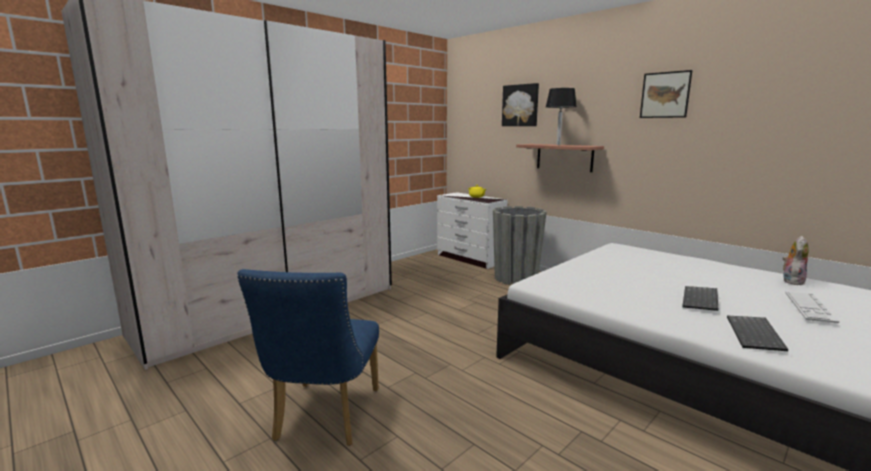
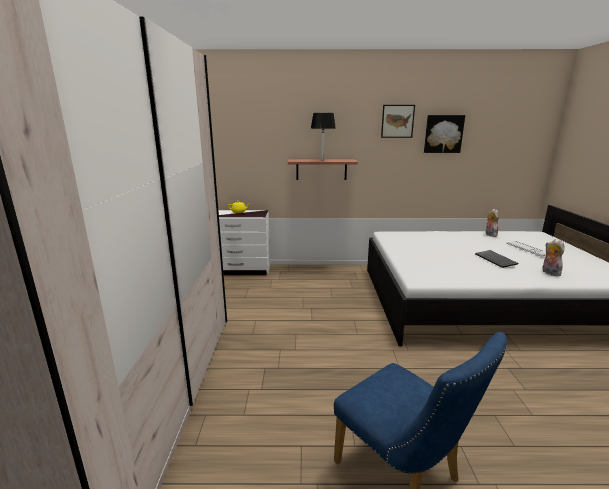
camera: 45 degrees left, 5 degrees up
(516, 278) = (300, 276): grey planter -> none
(520, 105) = (275, 125): picture -> picture (443, 134)
(756, 335) = (549, 272): keyboard -> plush toy

